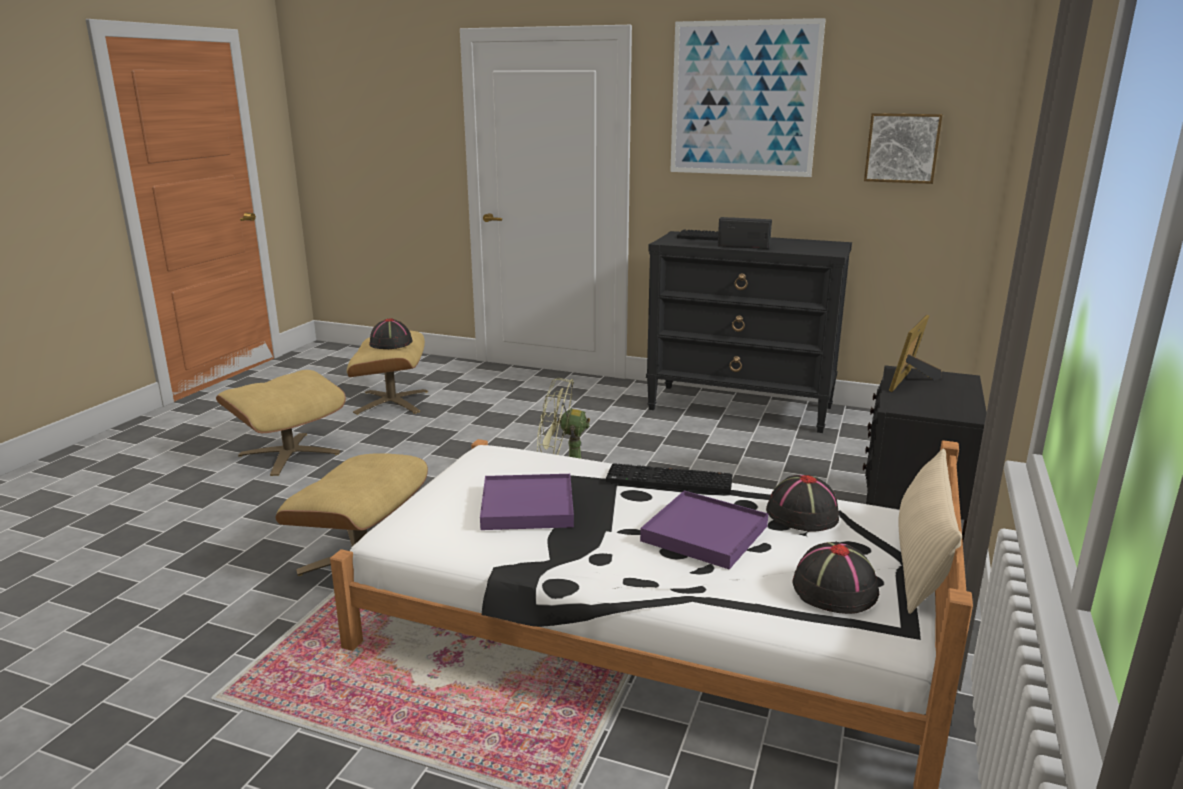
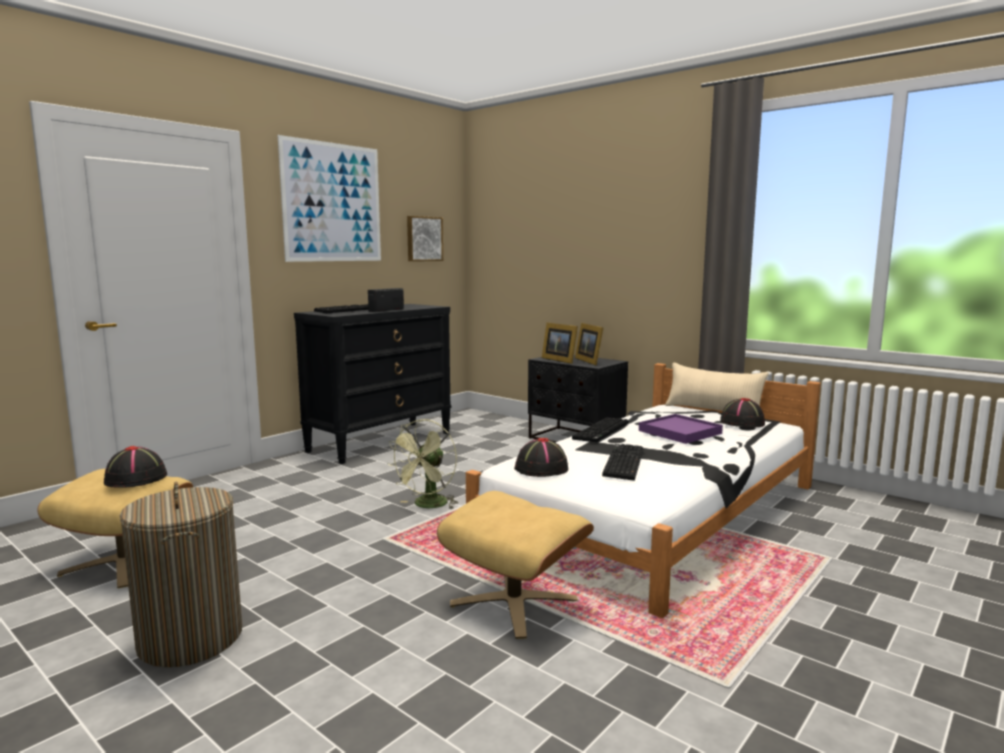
camera: 70 degrees left, 10 degrees down
(289, 453) = (190, 638): beige ottoman -> laundry basket
(528, 506) = (622, 462): purple tray -> keyboard
(801, 514) = (661, 416): black hat -> black hat (541, 469)
(936, 400) = (590, 361): none -> picture frame

